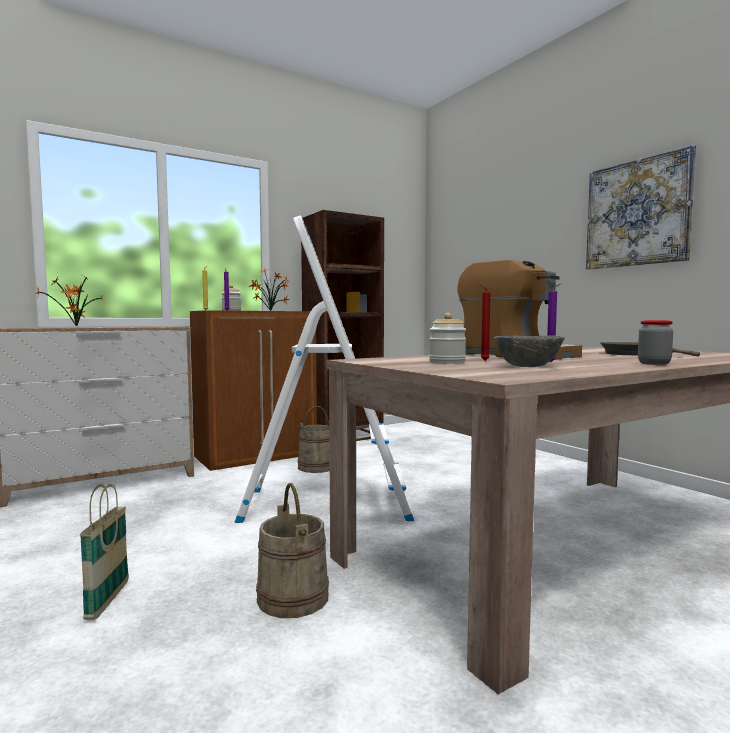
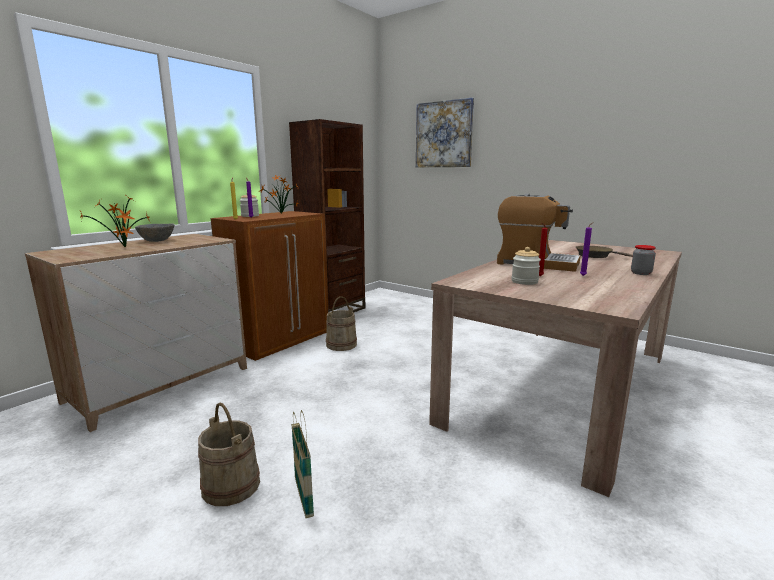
camera: 20 degrees left, 10 degrees up
(292, 597) = (435, 462): beige bucket -> beige bucket (230, 485)
(328, 505) = (384, 379): white step ladder -> none
(527, 366) = (586, 285): grey bowl -> grey bowl (157, 241)
(637, 213) = (568, 140): picture -> picture (444, 134)

